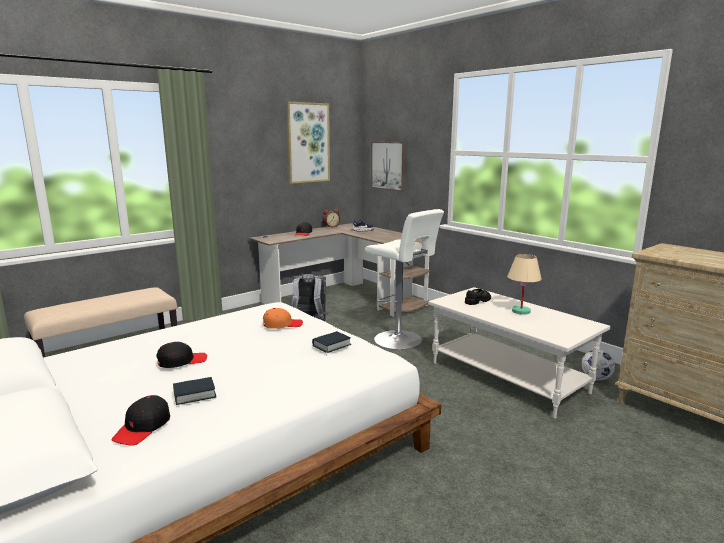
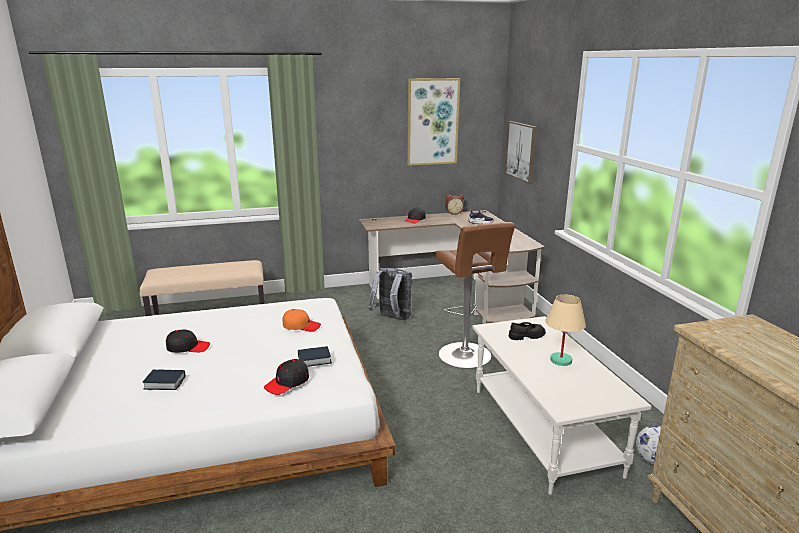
camera: 25 degrees right, 5 degrees up
(143, 428) = (107, 403): black cap -> black cap (287, 383)
(401, 340) = (466, 357): white stool -> brown stool

